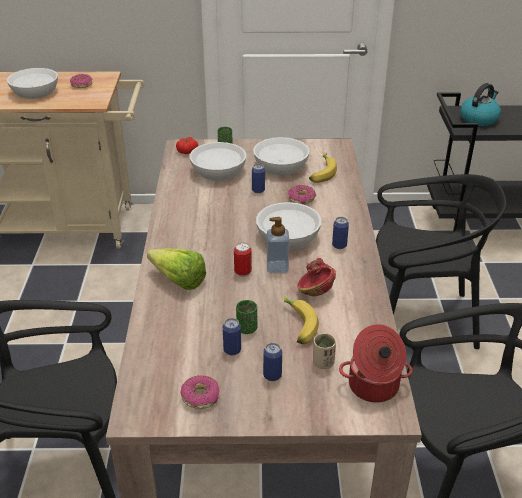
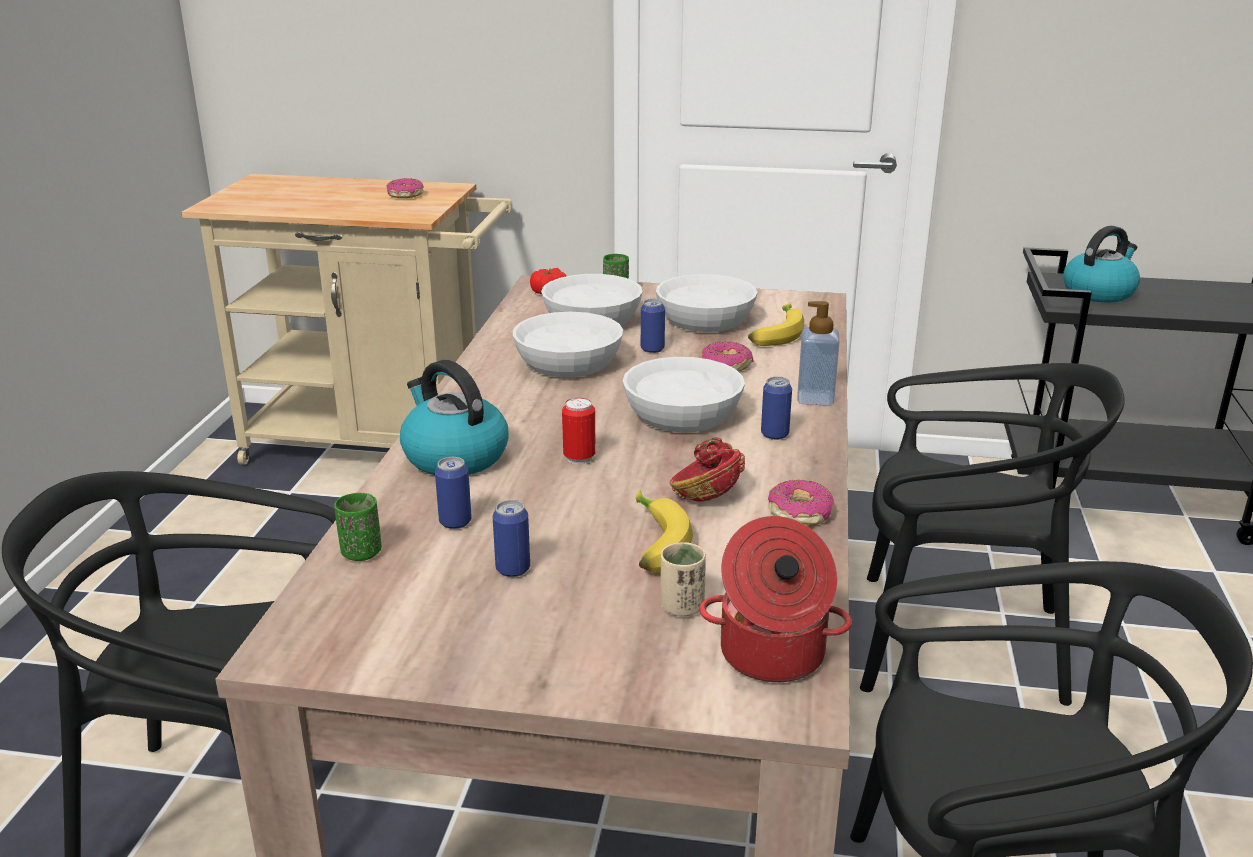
camera: 10 degrees right, 10 degrees down
(34, 92) = (327, 199): white bowl -> white bowl (567, 362)
(175, 278) = (454, 456): lettuce -> kettle
(200, 396) = (422, 634): donut -> donut (800, 512)
(247, 328) = (554, 540): green cup -> green cup (361, 553)
(272, 375) = (574, 616): can -> can (455, 522)
(277, 267) = (646, 456): soap dispenser -> soap dispenser (815, 398)

